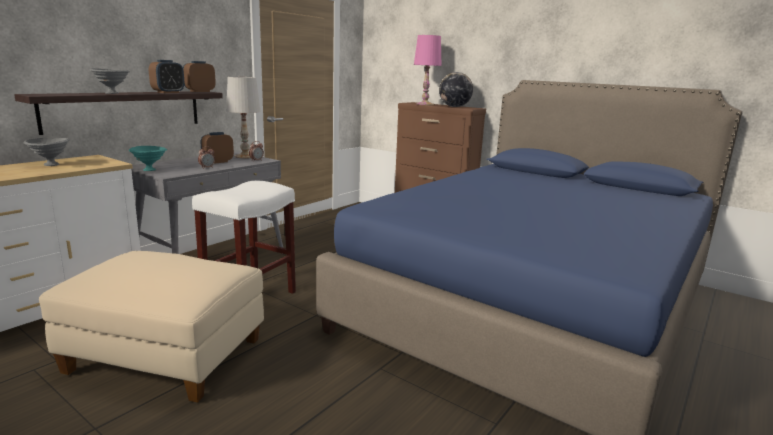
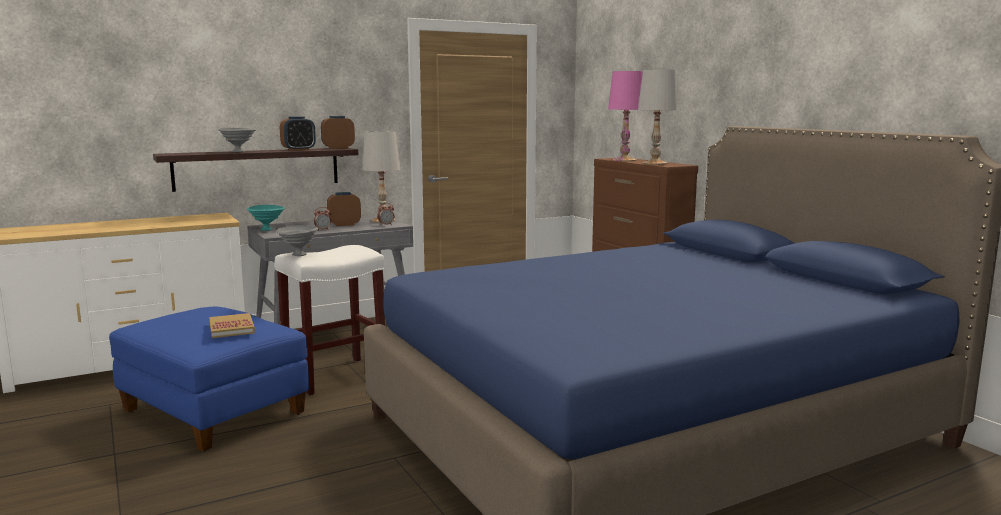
camera: 25 degrees right, 5 degrees down
(51, 165) = (172, 220): grey bowl -> grey bowl (298, 255)
(167, 356) = (215, 412): beige ottoman -> blue ottoman
(196, 274) = (231, 328): none -> book
(454, 107) = (655, 163): globe -> white table lamp

